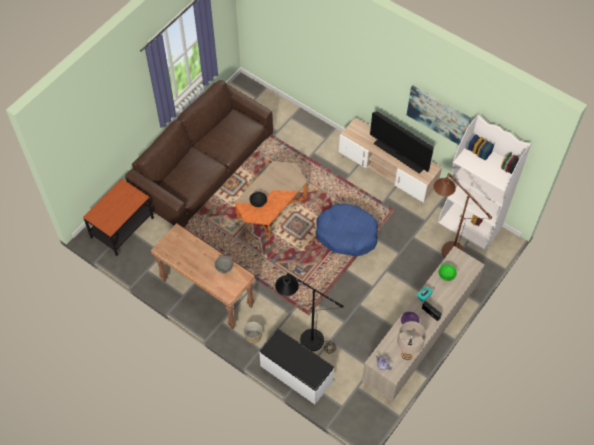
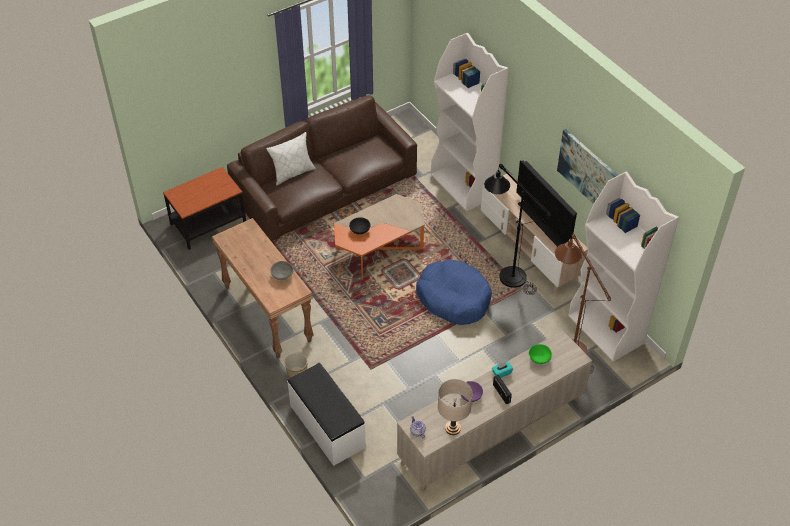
camera: 20 degrees right, 10 degrees down
(179, 165) = (292, 172): none -> white pillow
(305, 337) = (356, 391): black floor lamp -> black floor lamp (506, 273)
(314, 132) = (463, 186): none -> white bookcase

